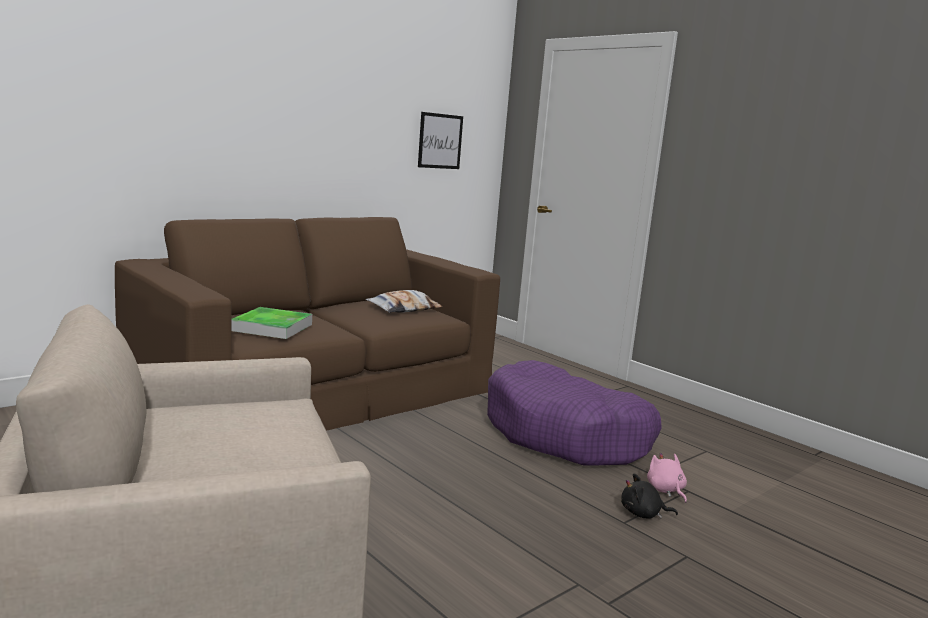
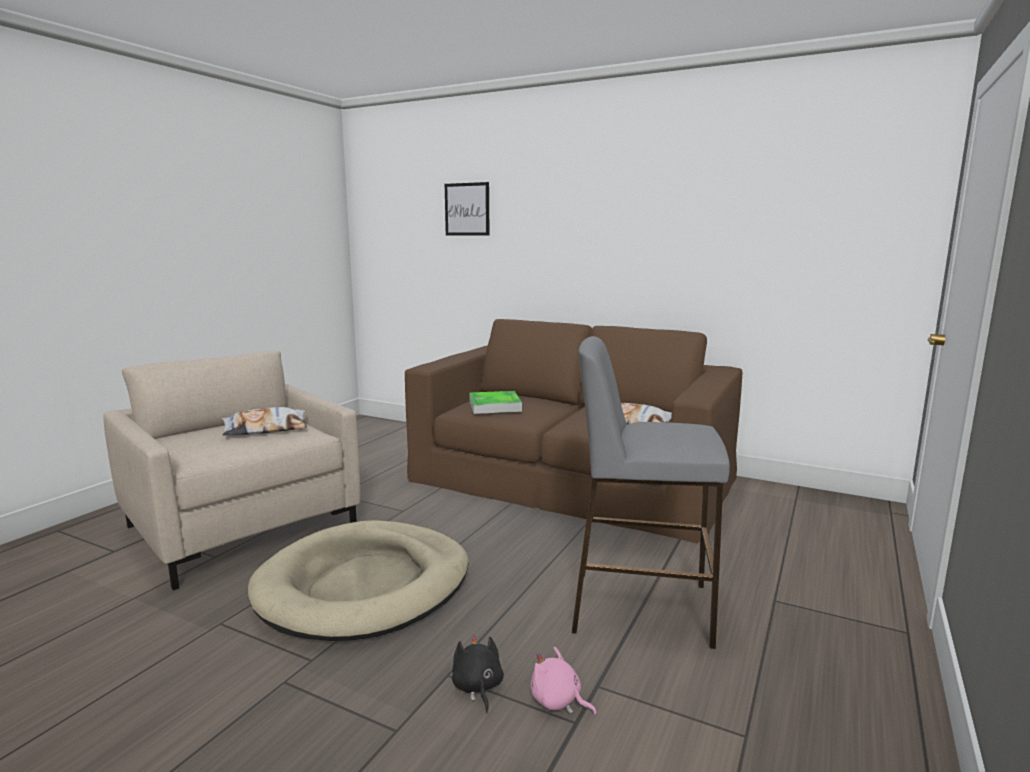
camera: 70 degrees right, 0 degrees up
(232, 422) = (265, 429): none -> pillow
(440, 141) = (814, 248): picture -> picture (467, 209)
(452, 535) = (365, 585): none -> beige dog bed
(566, 435) = (640, 607): purple dog bed -> grey stool
(666, 490) = (558, 701): pink plush toy -> pink plush toy turned 105 degrees counterclockwise

